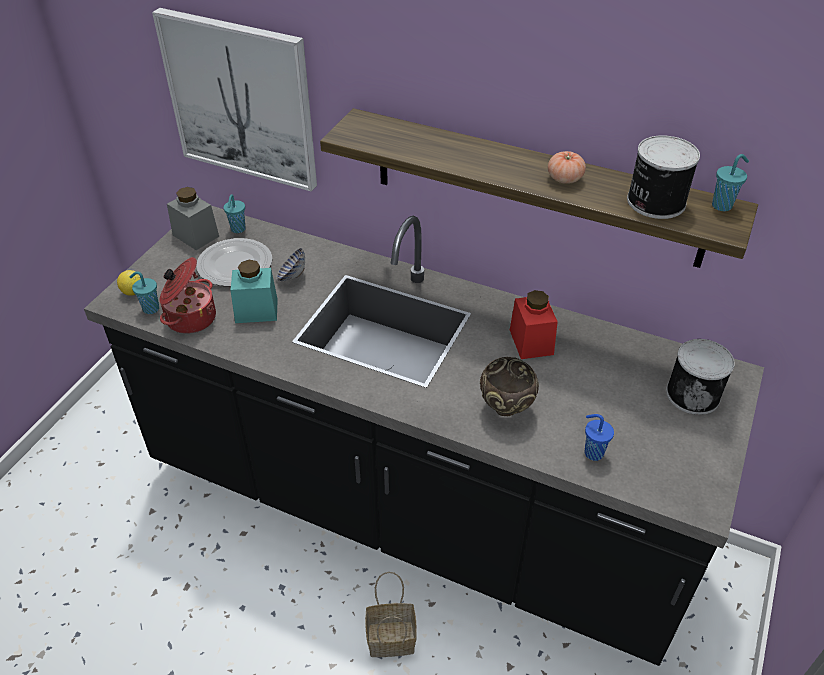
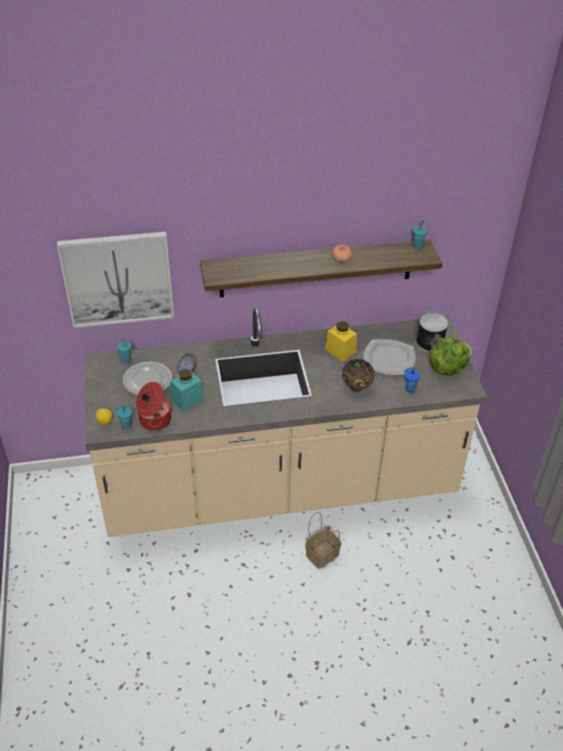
camera: 35 degrees left, 0 degrees up
(196, 235) = (104, 374): grey jar -> none
(411, 508) = (279, 487): black counter -> beige counter
(531, 342) = (340, 351): red jar -> yellow jar
(599, 390) = (389, 359): none -> plate
(654, 201) = (389, 255): can -> none
(690, 450) = (447, 368): none -> lettuce

